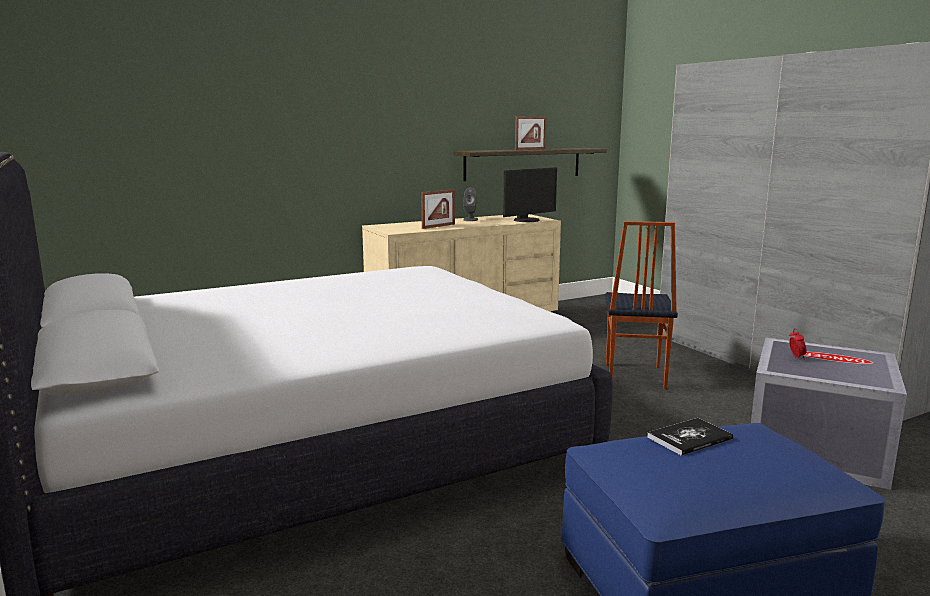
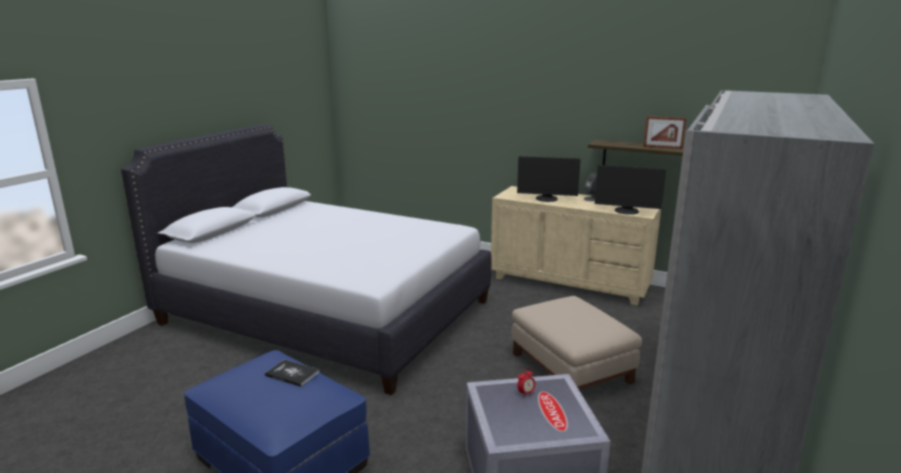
camera: 55 degrees right, 5 degrees up
(438, 226) = (546, 199): picture frame -> monitor
(633, 376) = (570, 367): chair -> beige ottoman

